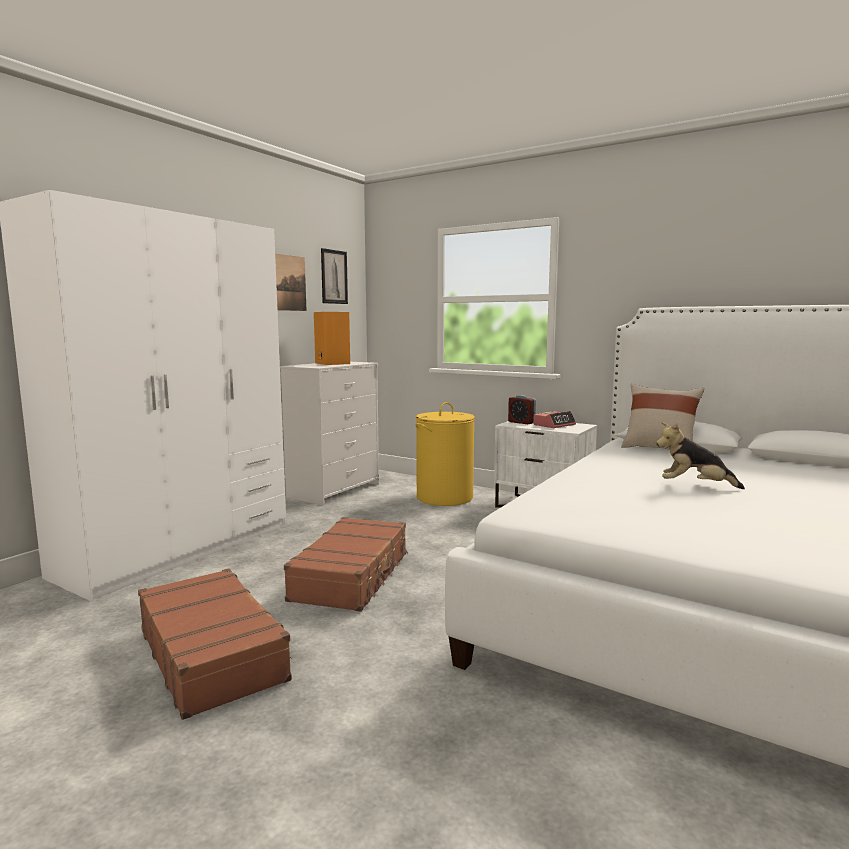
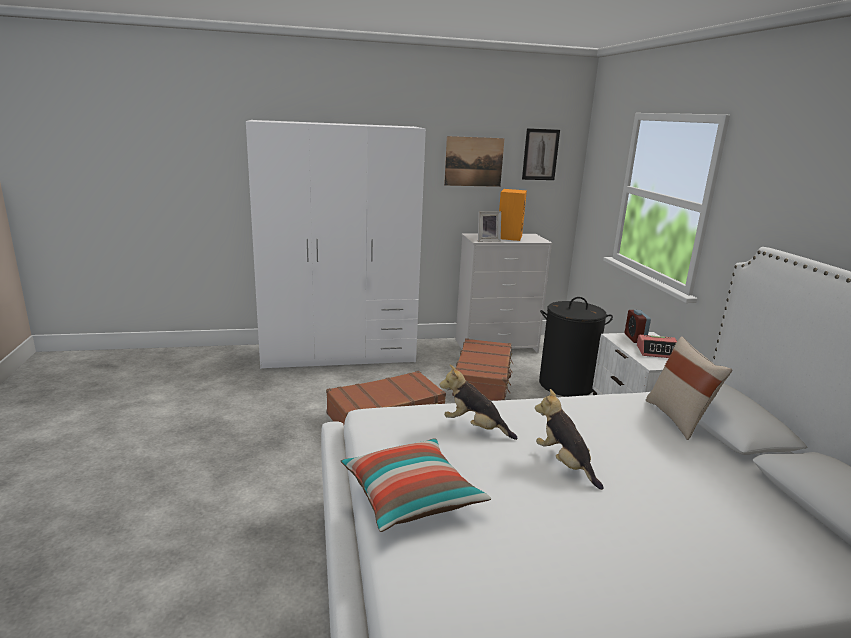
camera: 45 degrees right, 10 degrees up
(212, 653) = (254, 424): brown suitcase -> brown suitcase (483, 379)
(324, 366) = (487, 240): none -> picture frame
(444, 497) = (566, 385): yellow laundry basket -> black laundry basket
(600, 490) = (475, 428): none -> plush toy
(702, 540) = (410, 497): none -> pillow

